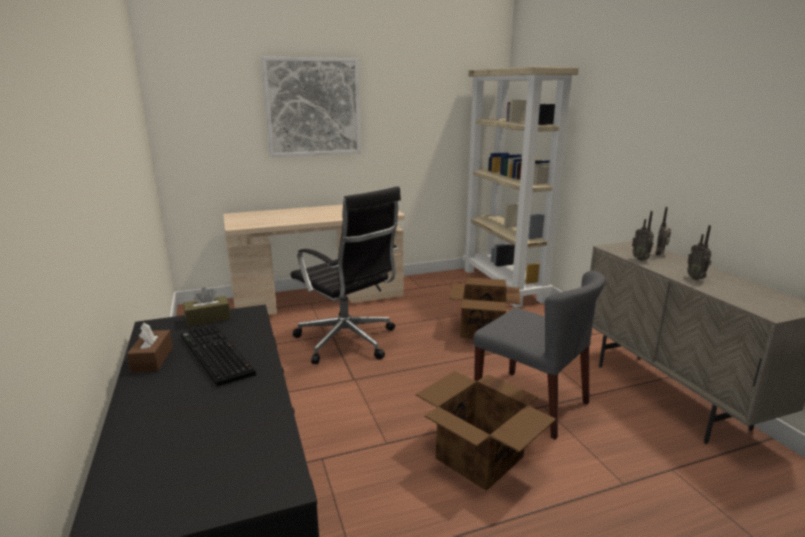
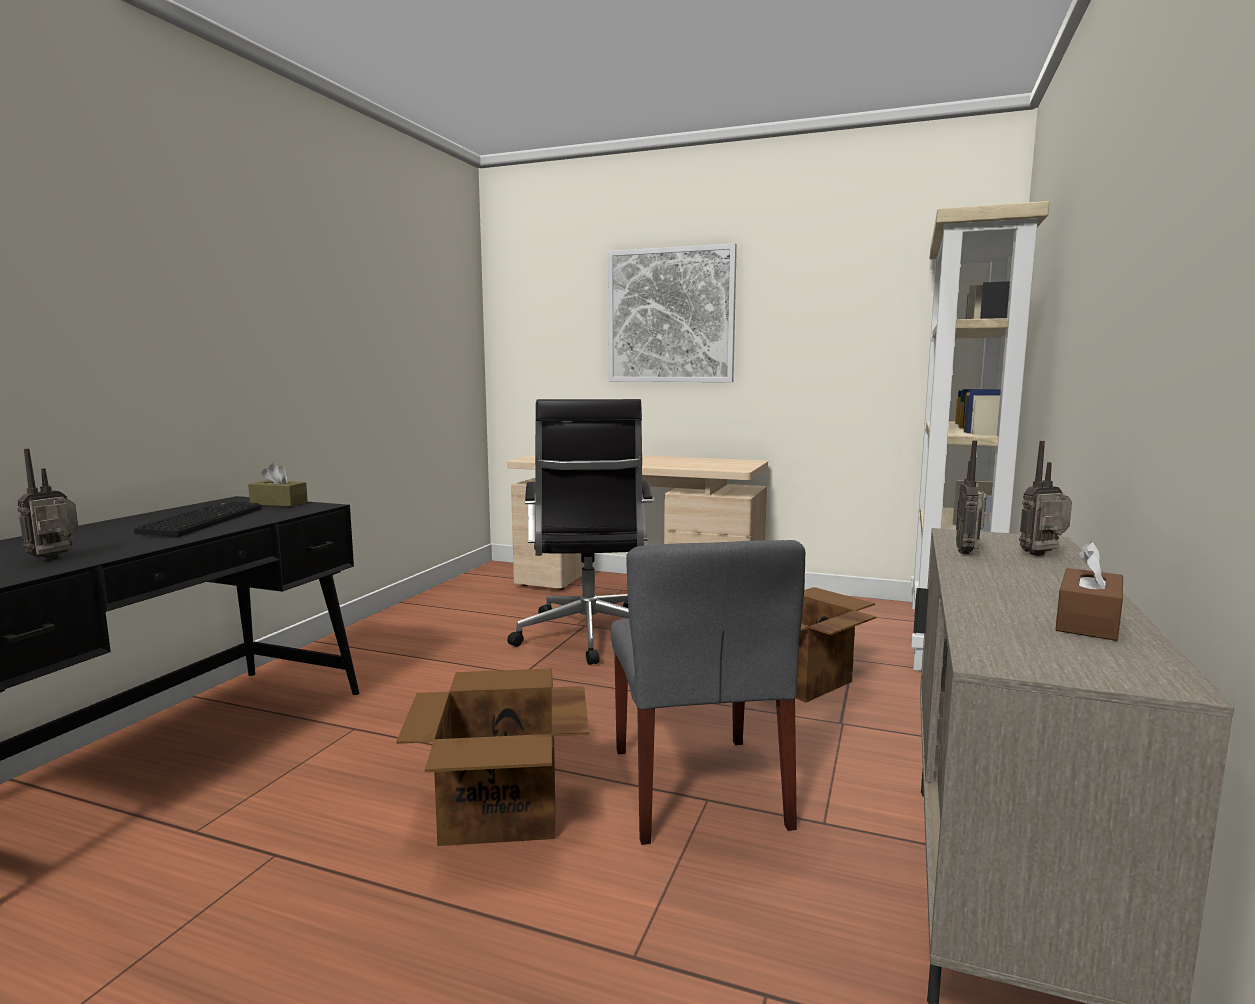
camera: 40 degrees right, 10 degrees down
(152, 359) = (166, 514): brown tissue box -> brown tissue box (1088, 622)
(696, 278) = (1002, 589): radio -> radio (56, 558)

